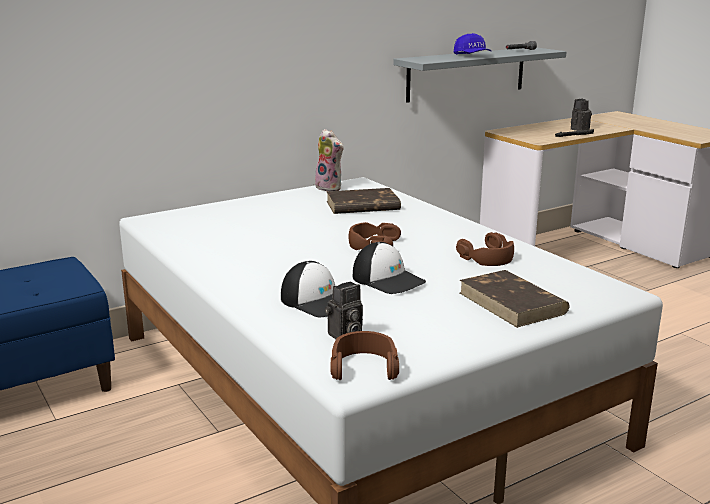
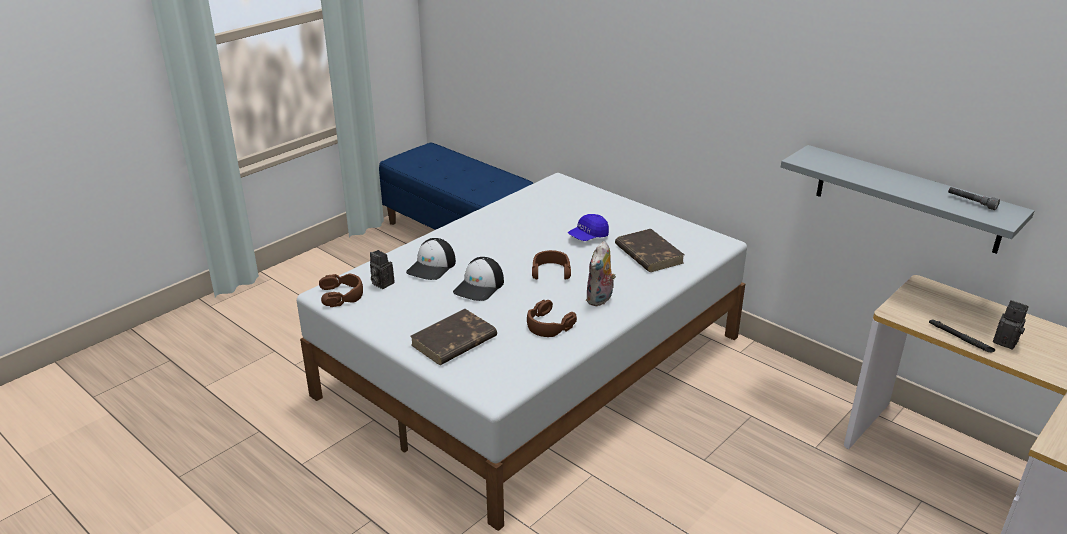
camera: 75 degrees right, 10 degrees up
(330, 188) = (691, 232): plush toy -> plush toy (600, 299)
(472, 56) = (873, 179): blue cap -> blue cap (588, 237)

